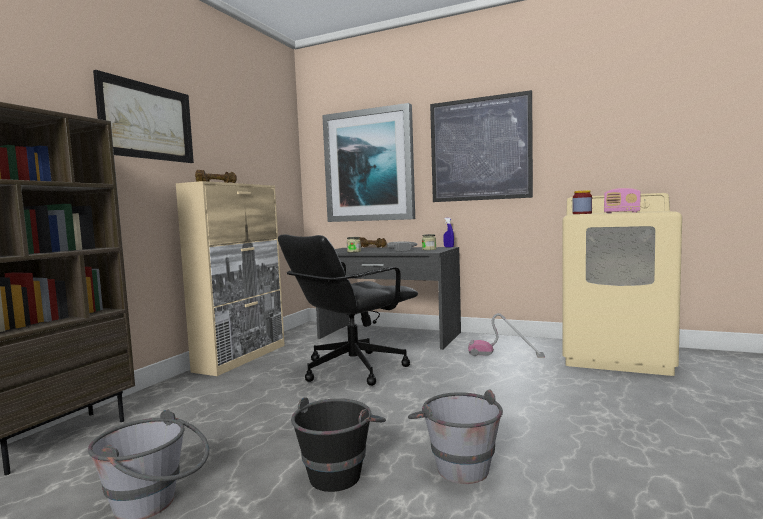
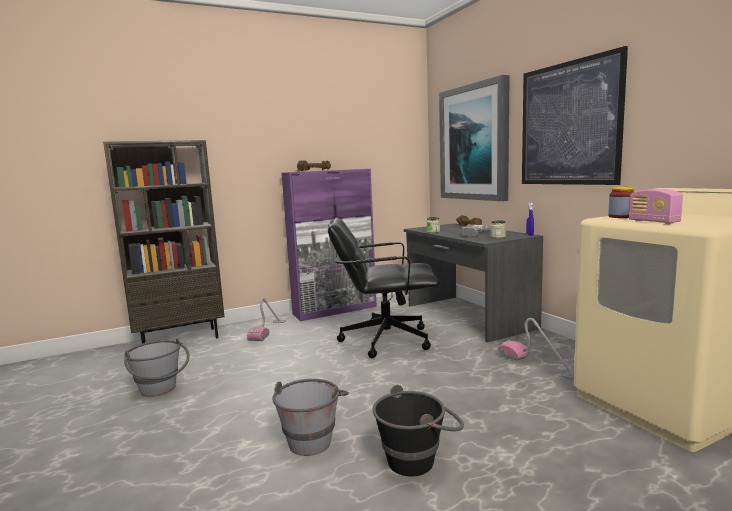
camera: 40 degrees right, 5 degrees up
(147, 121) = (260, 128): picture -> none
(191, 395) = (268, 331): none -> vacuum cleaner
(242, 357) = (335, 310): beige cabinet -> purple cabinet
(340, 470) = (251, 411): black bucket -> black bucket (419, 458)

